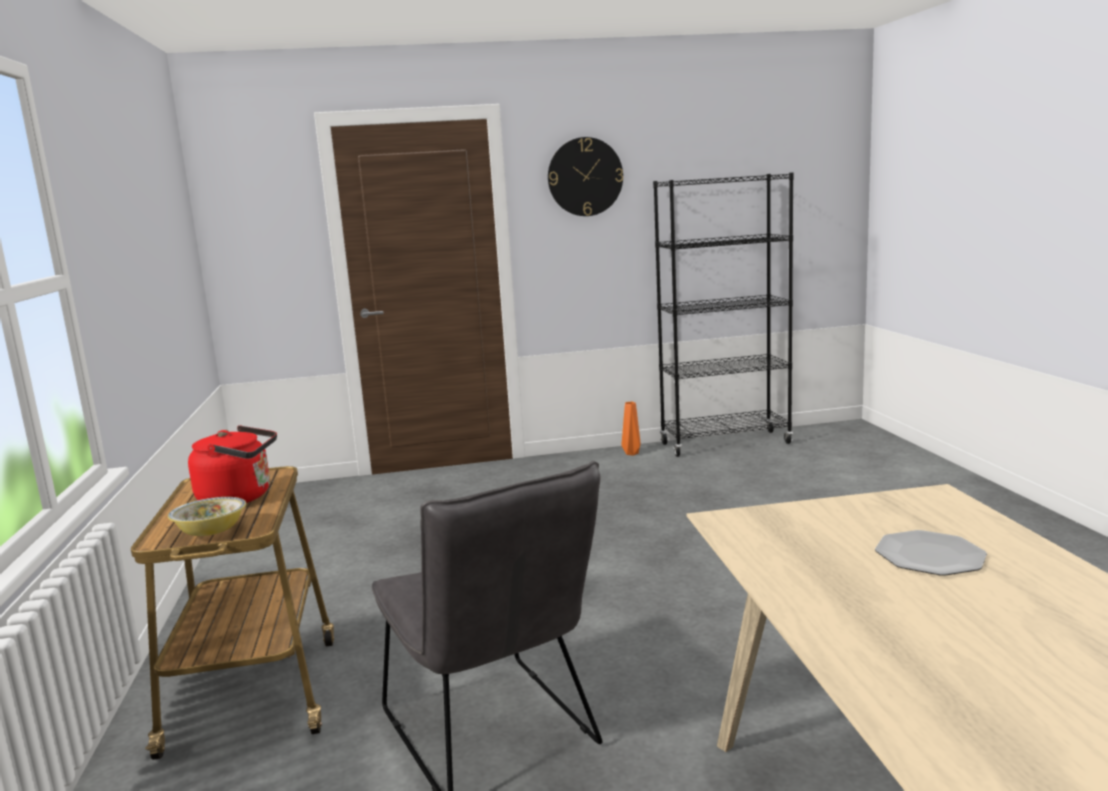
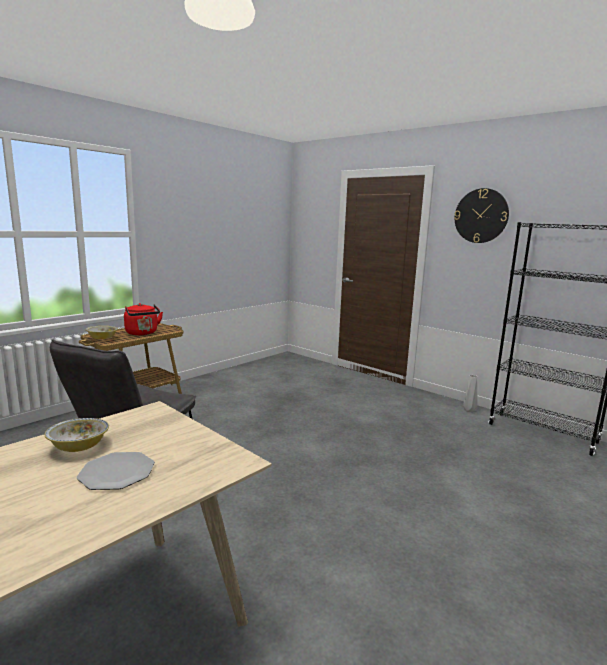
camera: 50 degrees right, 0 degrees up
(631, 454) = (468, 410): orange vase -> grey vase
(827, 573) = (79, 447): none -> bowl

